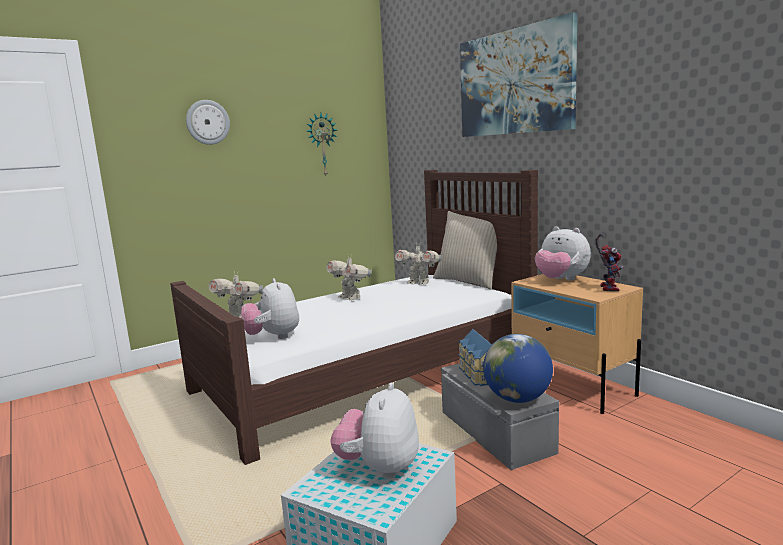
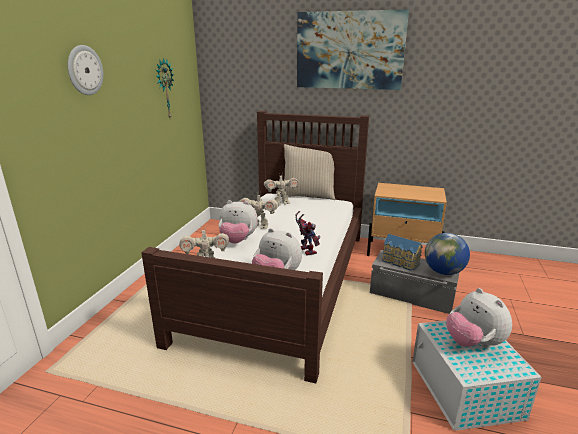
camera: 40 degrees left, 10 degrees up
(561, 280) = (397, 189): plush toy -> plush toy (238, 240)
(607, 287) = (429, 191): toy robot -> toy robot (305, 250)

